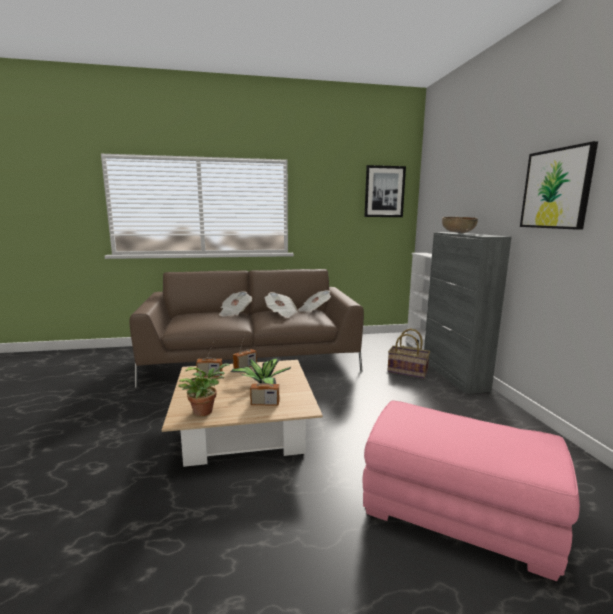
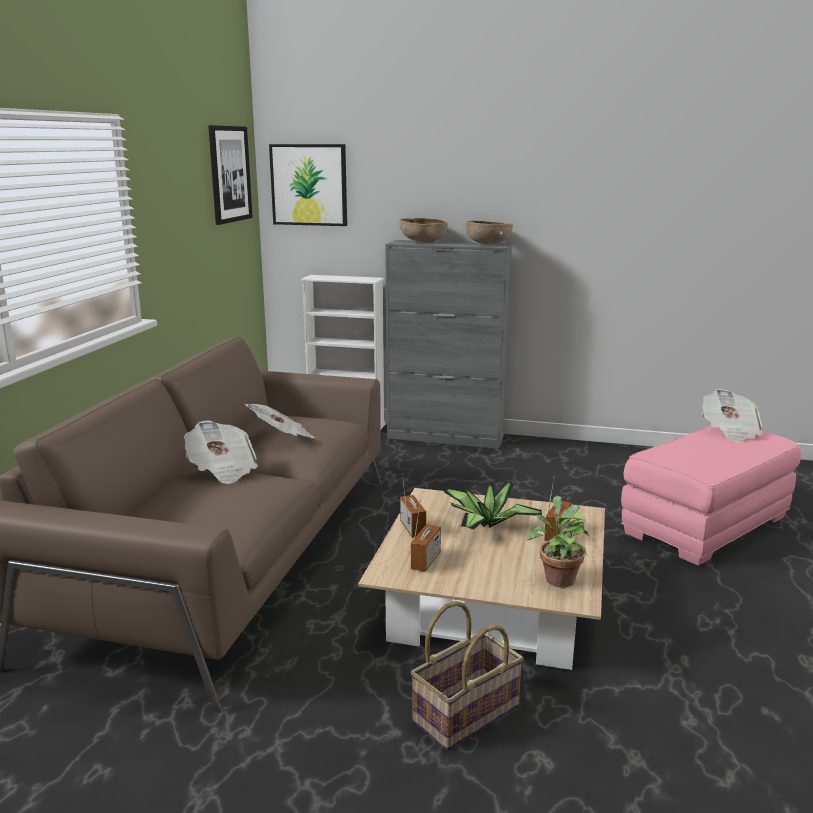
camera: 65 degrees left, 5 degrees up
(314, 310) = (291, 414): newspaper -> newspaper (730, 431)
(407, 371) = (411, 456): basket -> basket (465, 712)
(486, 235) = (487, 244): none -> brown bowl
(556, 189) = (566, 188): picture -> picture (309, 185)

